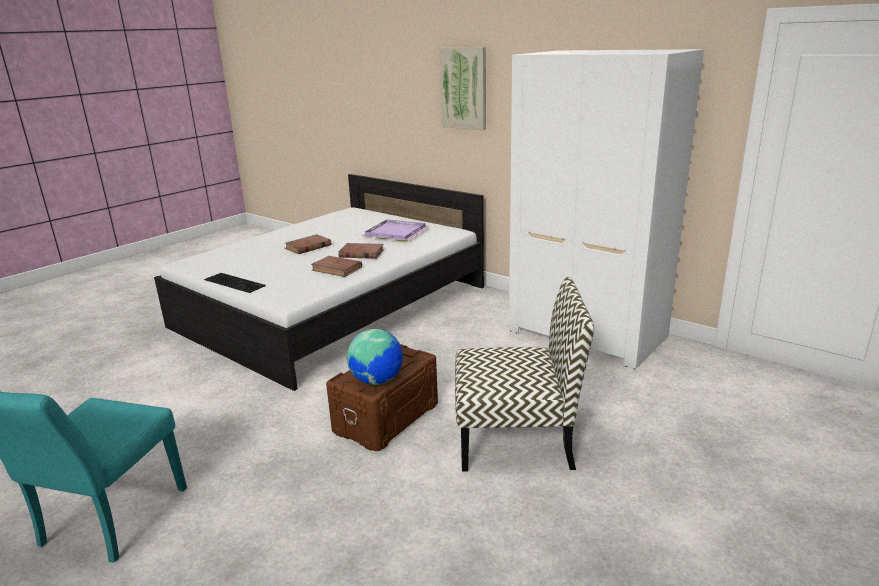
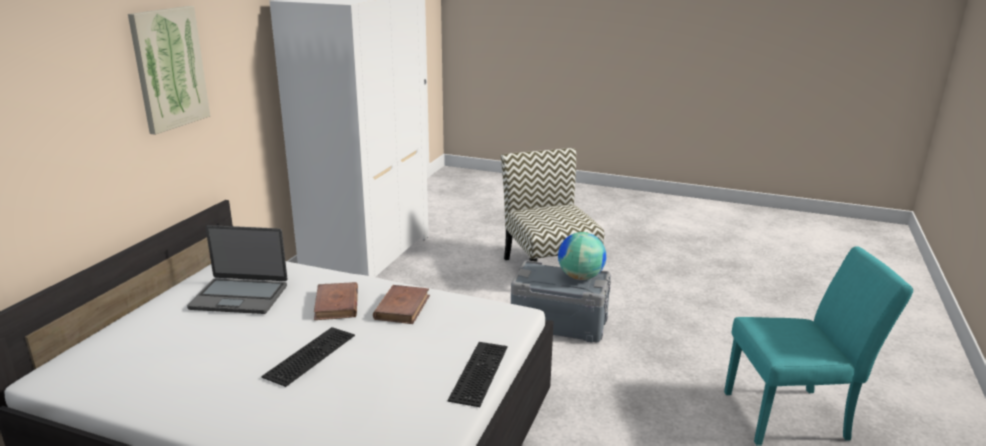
camera: 110 degrees left, 0 degrees up
(308, 247) = (309, 354): brown book -> keyboard
(385, 417) = (559, 323): brown storage box -> grey storage box
(396, 233) = (240, 296): purple tray -> laptop

